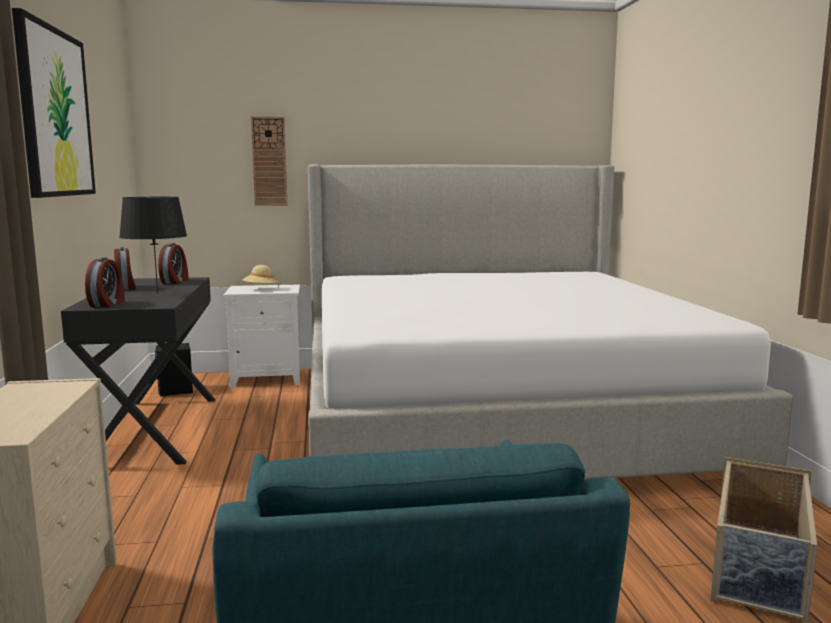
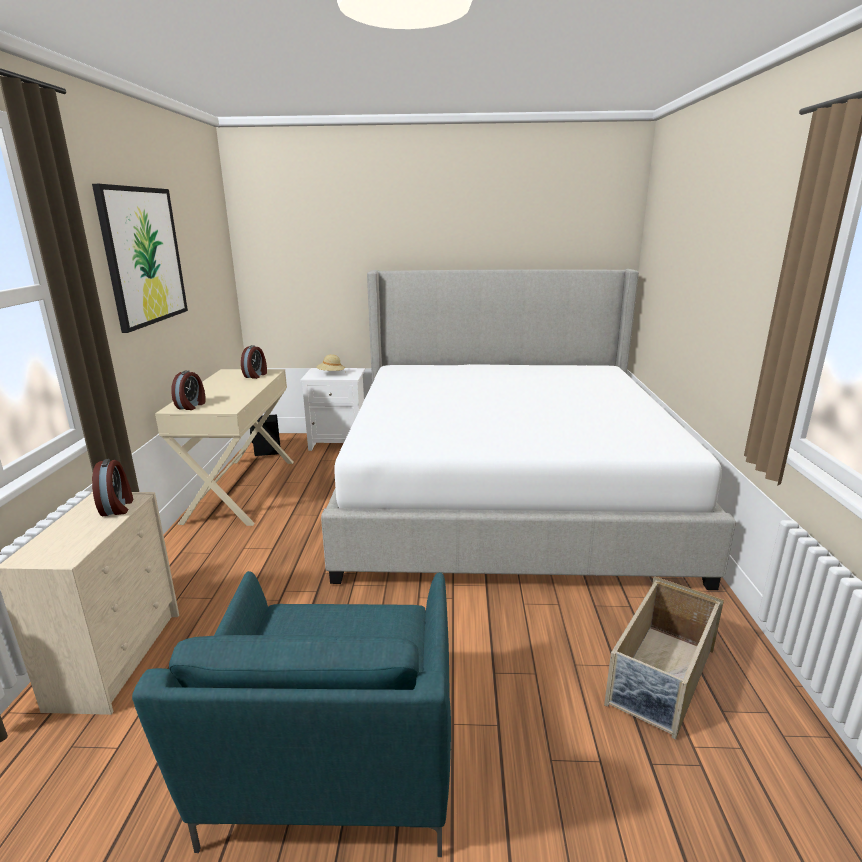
camera: 10 degrees right, 10 degrees up
(126, 288) = (216, 383): alarm clock -> alarm clock (118, 507)
(154, 430) = (241, 490): black desk -> beige desk
(157, 293) = (234, 392): black table lamp -> none
(269, 161) = (339, 266): wall clock -> none

